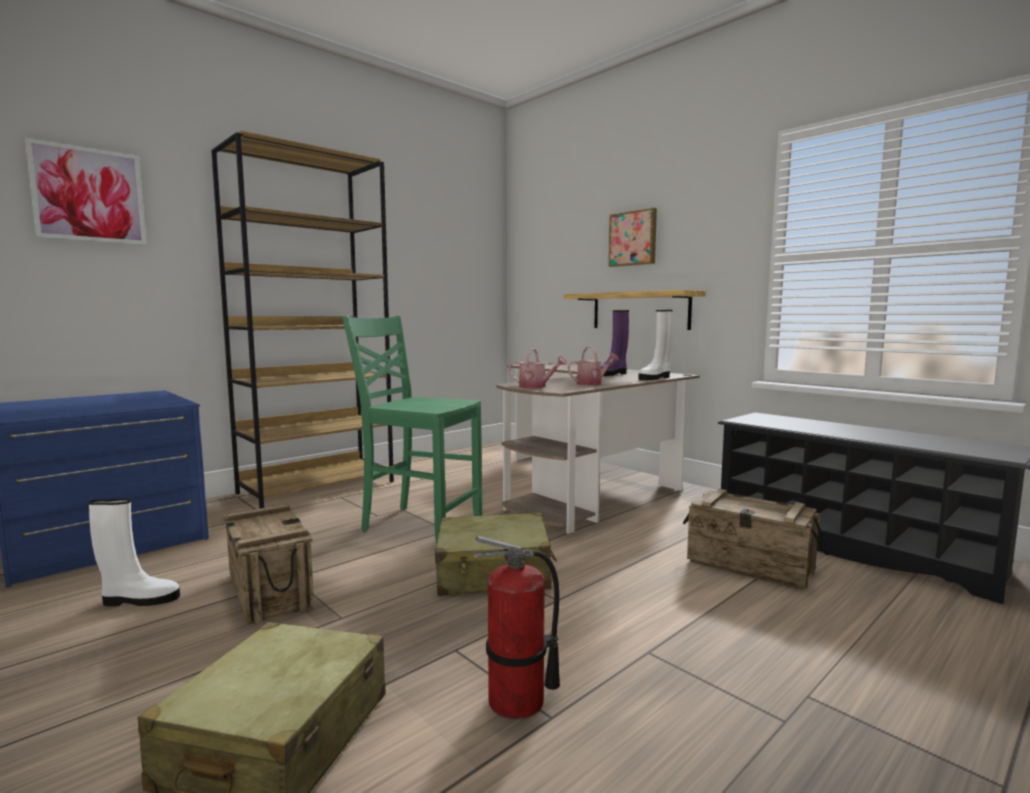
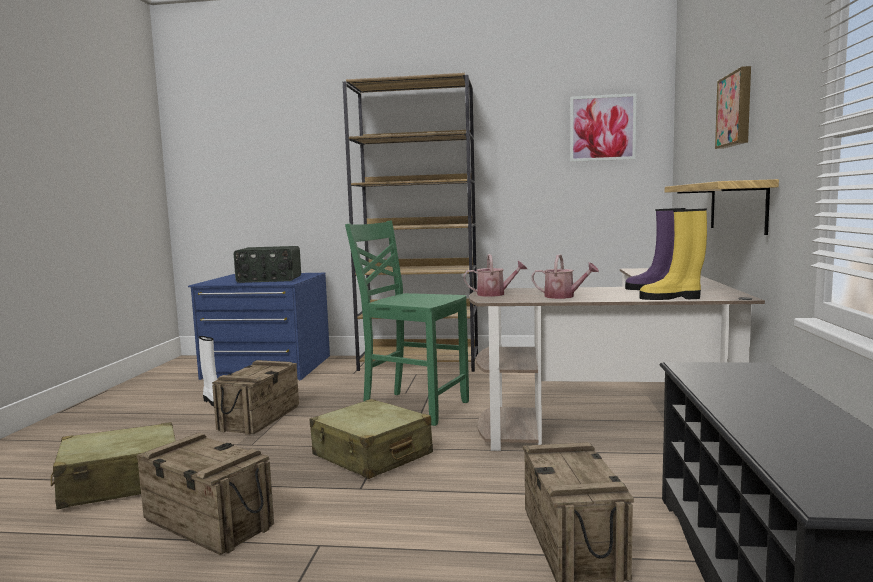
camera: 50 degrees right, 0 degrees up
(89, 195) = (286, 140): picture -> picture (602, 128)
(120, 403) = (269, 279): none -> radio
(420, 524) = (414, 407): green chair -> green chair turned 45 degrees counterclockwise
(517, 701) = (206, 523): fire extinguisher -> crate
(536, 387) = (495, 294): watering can -> watering can turned 75 degrees counterclockwise
(655, 378) = (671, 298): white boot -> yellow boot

